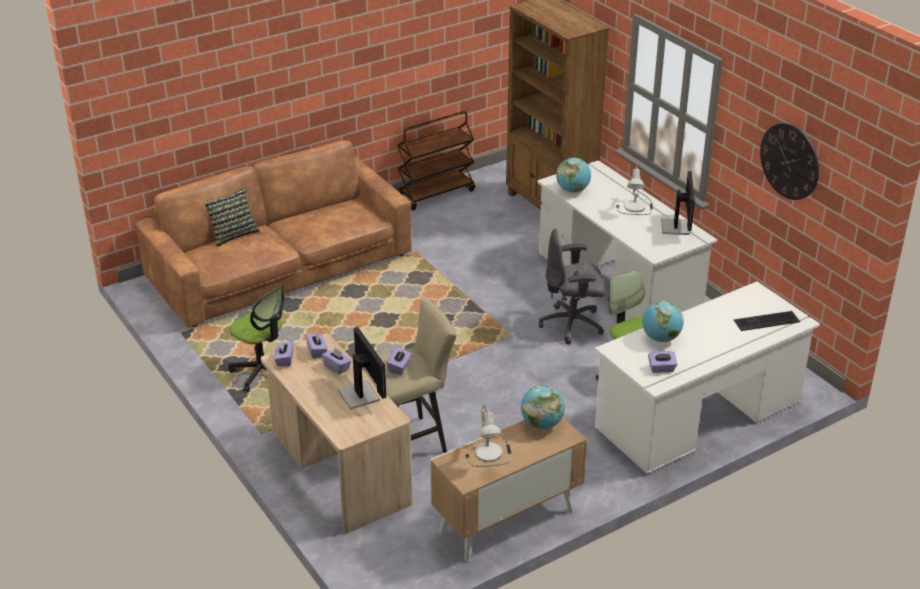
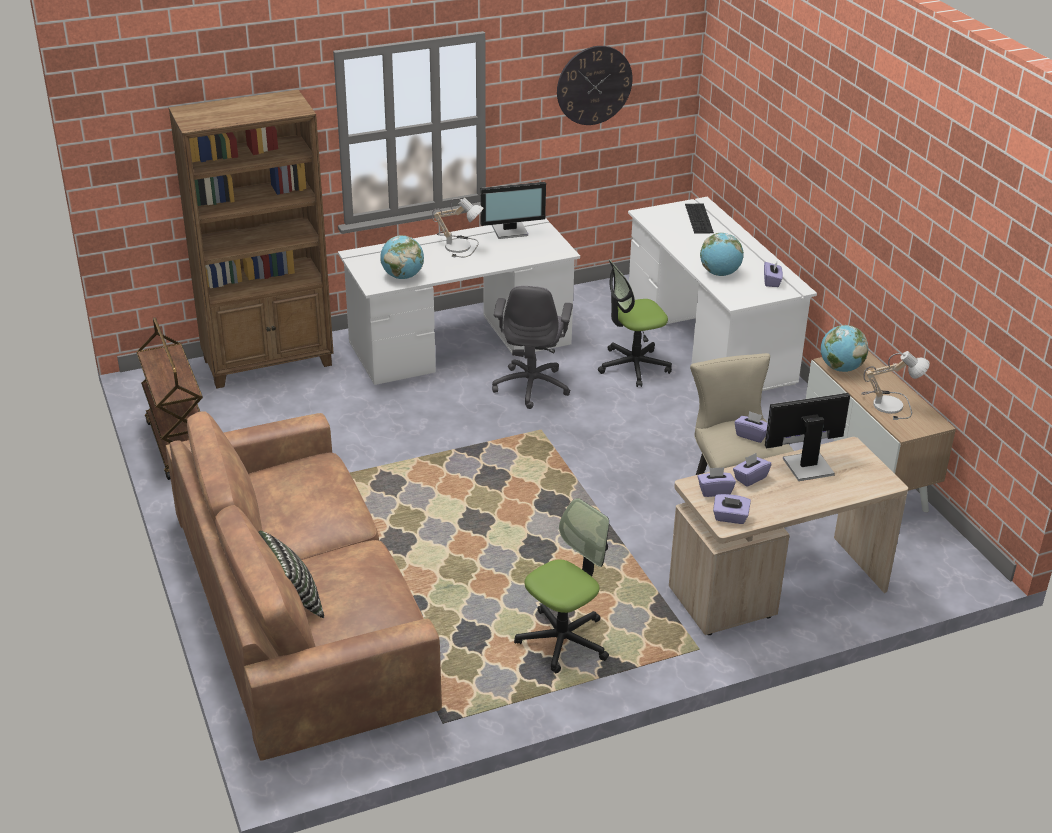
camera: 80 degrees left, 0 degrees up
(677, 227) = (510, 231): monitor -> monitor turned 150 degrees clockwise

